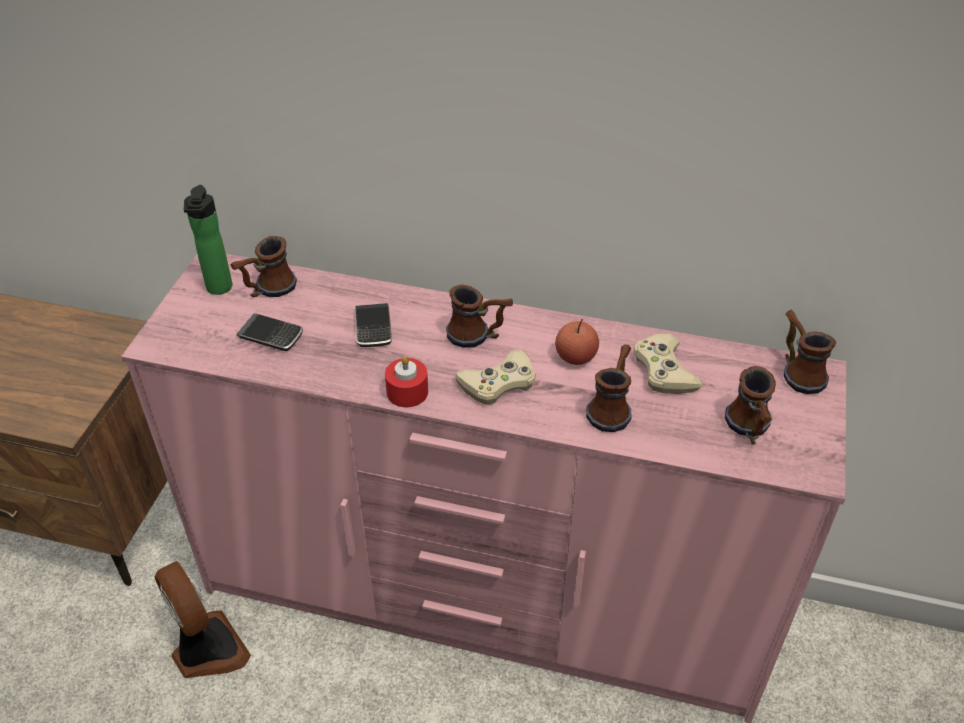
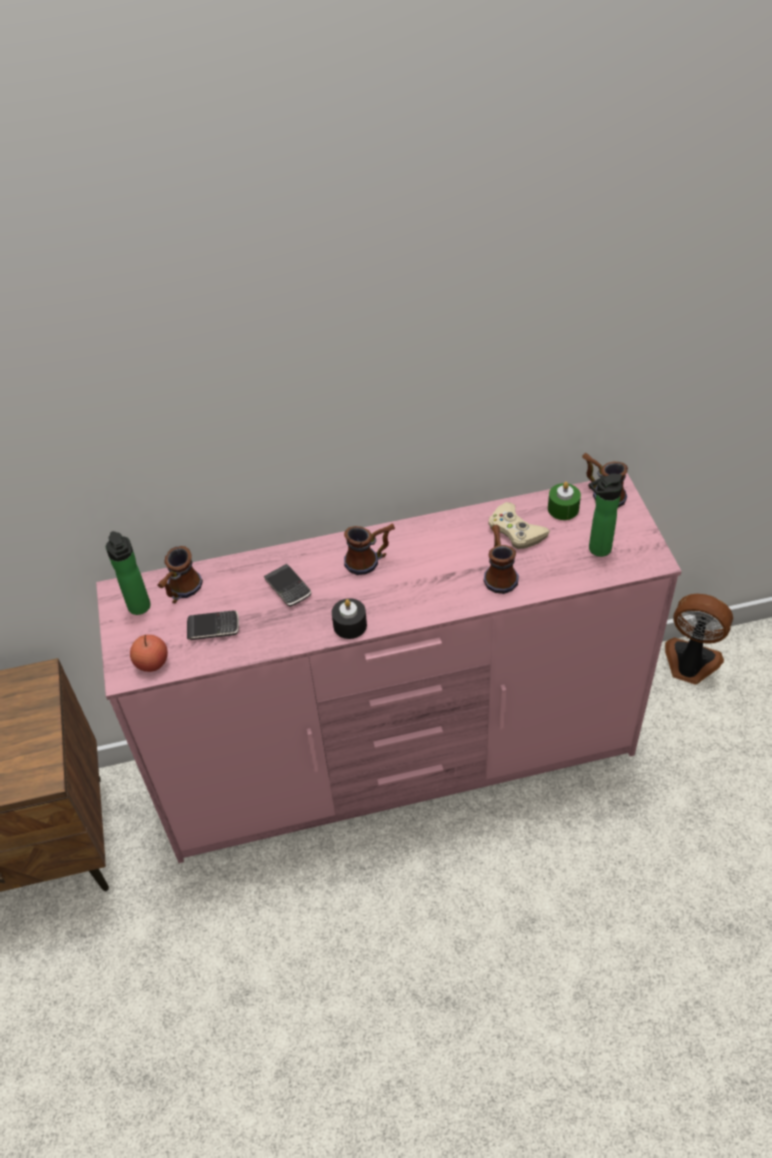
camera: 25 degrees left, 5 degrees up
(207, 650) = (210, 905): fan -> fan (690, 663)
(407, 392) = (350, 625): red candle -> black candle
(498, 383) = (409, 590): beige game controller -> none
(575, 357) = (450, 547): apple -> apple (152, 663)
(738, 369) = (563, 508): none -> green candle
(749, 430) = (596, 550): mug -> bottle

